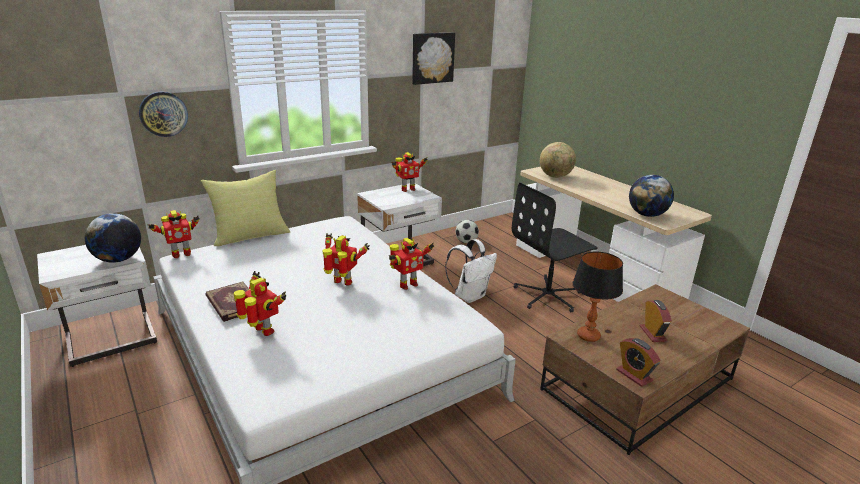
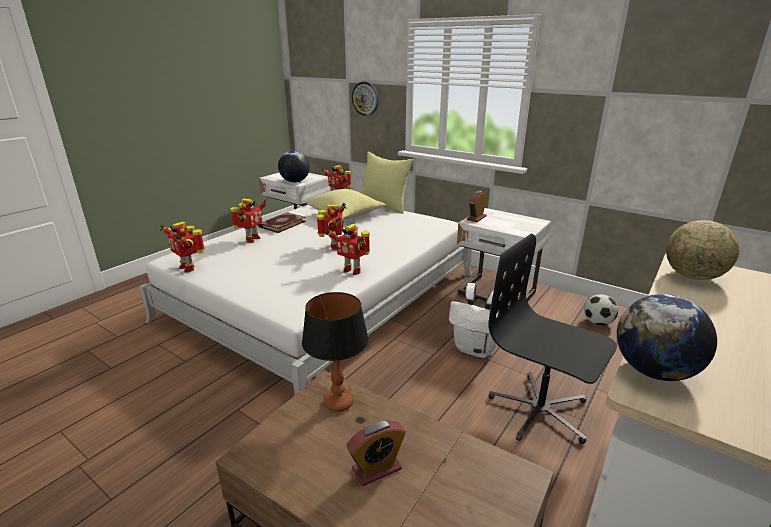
camera: 70 degrees right, 0 degrees up
(255, 261) = (346, 216): none -> yellow pillow
(407, 189) = (525, 221): toy robot -> toy robot (188, 268)
(432, 58) = (626, 75): picture -> none
(634, 375) = (262, 450): alarm clock -> alarm clock (476, 218)

